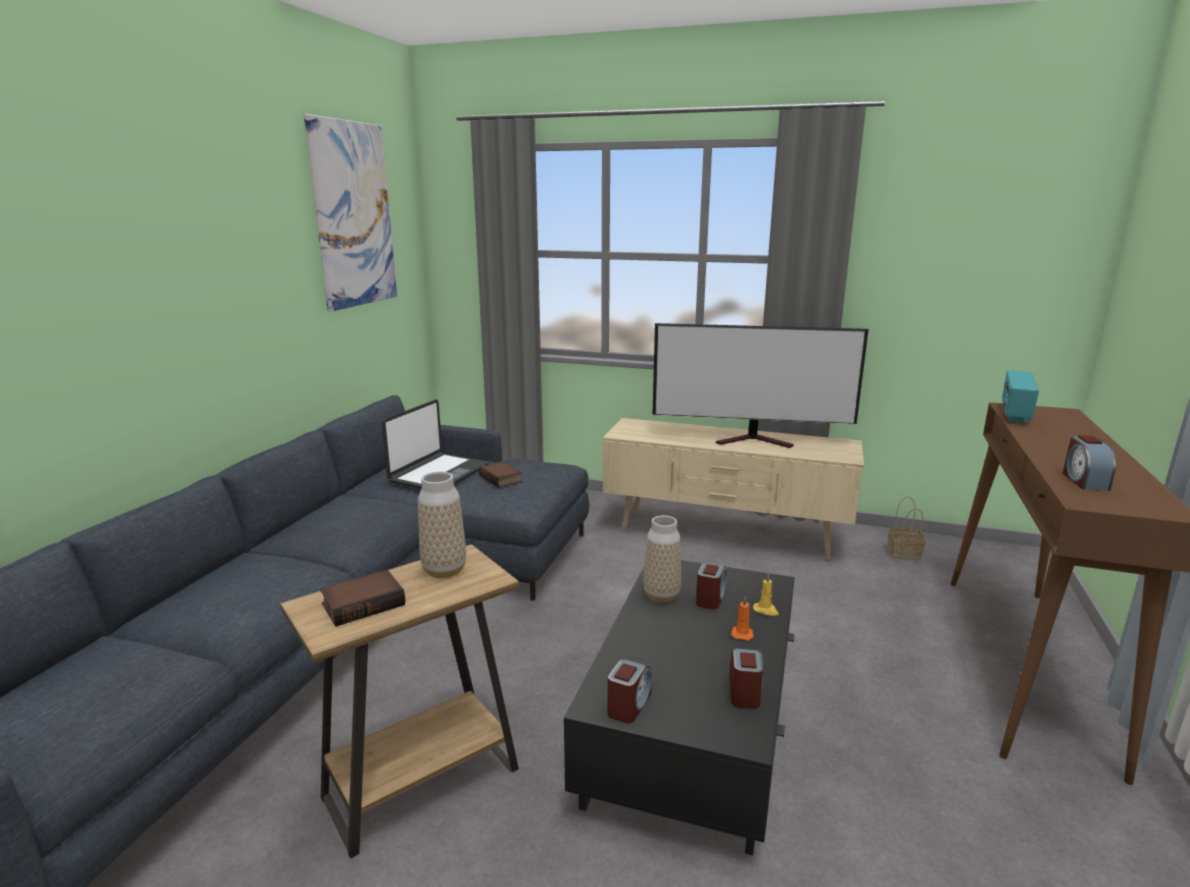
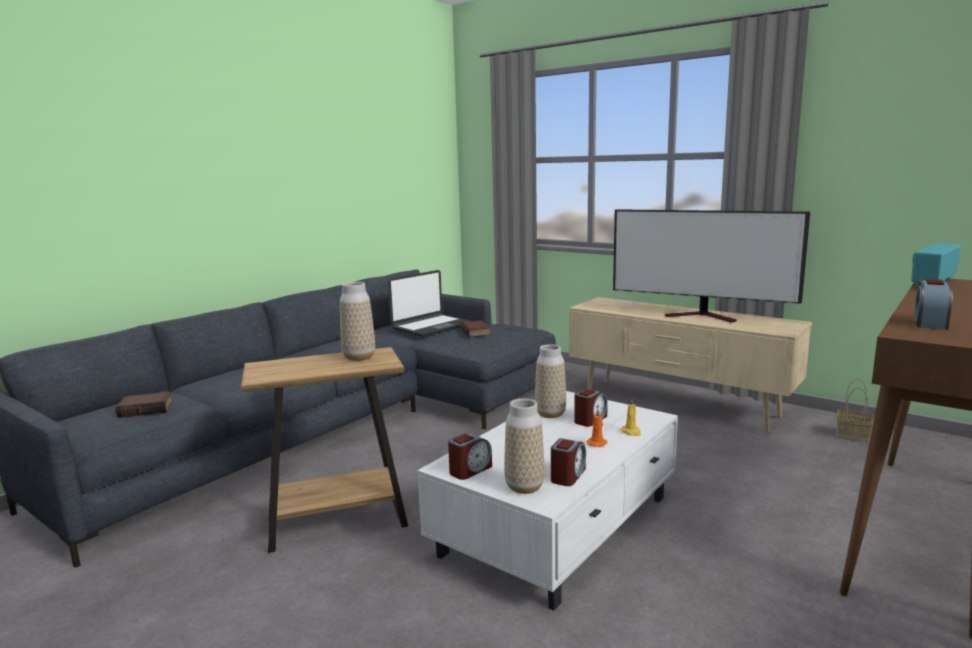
camera: 20 degrees right, 5 degrees down
(354, 215) = (394, 131): picture -> none
(364, 603) = (293, 367): book -> book (147, 409)
(693, 726) = (560, 524): black coffee table -> white coffee table
(709, 720) = (524, 487): none -> vase

